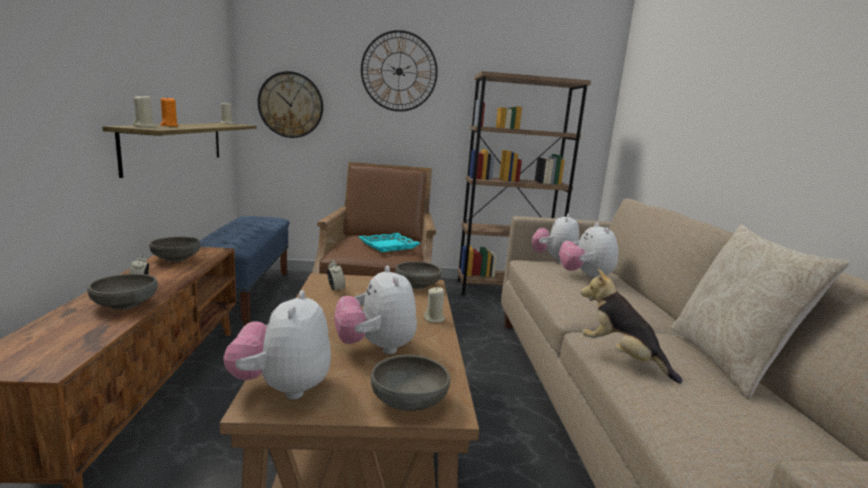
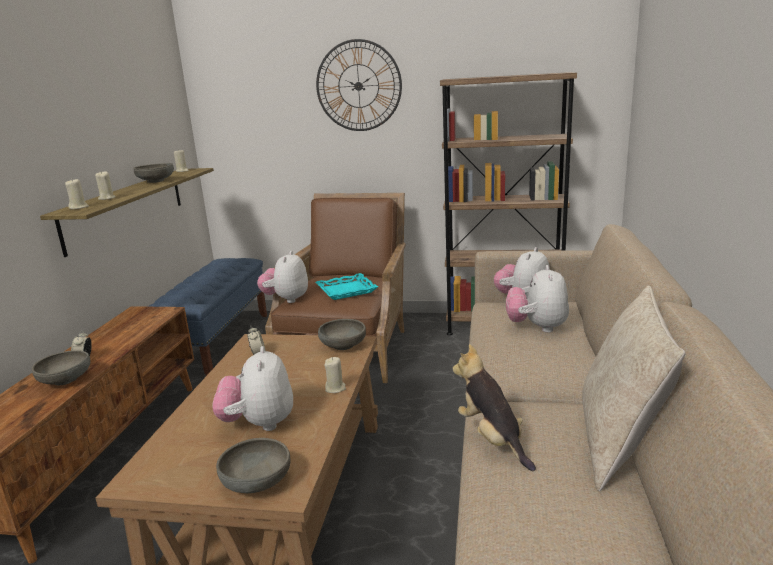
camera: 15 degrees right, 5 degrees up
(169, 126) = (106, 198): orange candle -> beige candle
(176, 259) = (127, 324): grey bowl -> grey bowl (156, 181)
(283, 388) = (157, 466): plush toy -> plush toy (286, 299)
(291, 105) = (250, 138): wall clock -> none

